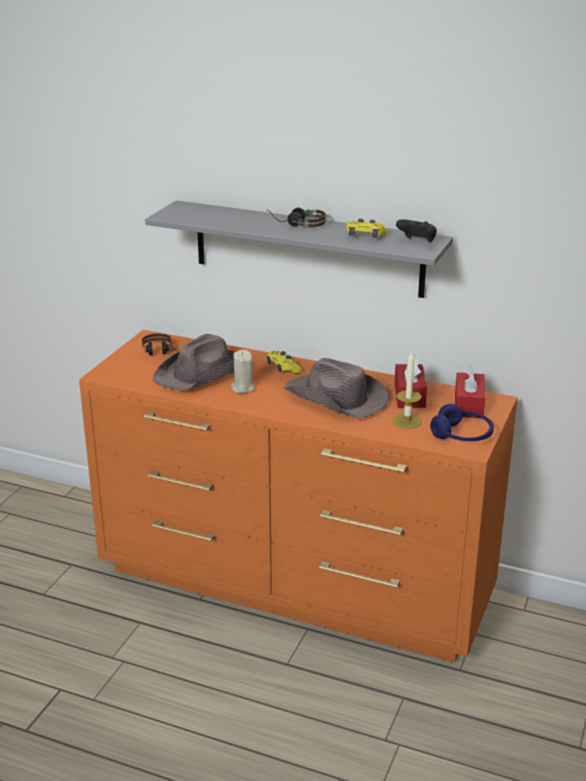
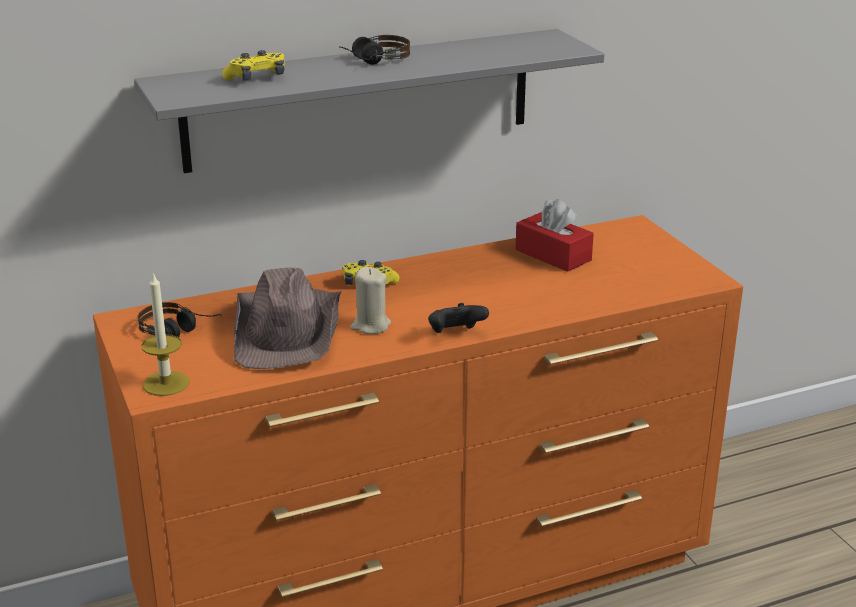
camera: 45 degrees left, 0 degrees up
(336, 398) = (492, 290): brown hat -> none
(365, 236) = (478, 52): yellow game controller -> yellow game controller (257, 78)
(407, 421) = (603, 281): candle -> candle (166, 383)
(417, 242) = (543, 42): black game controller -> black game controller (455, 334)
(462, 435) = (676, 271): blue headphones -> none
(468, 405) = (621, 240): red tissue box -> none

